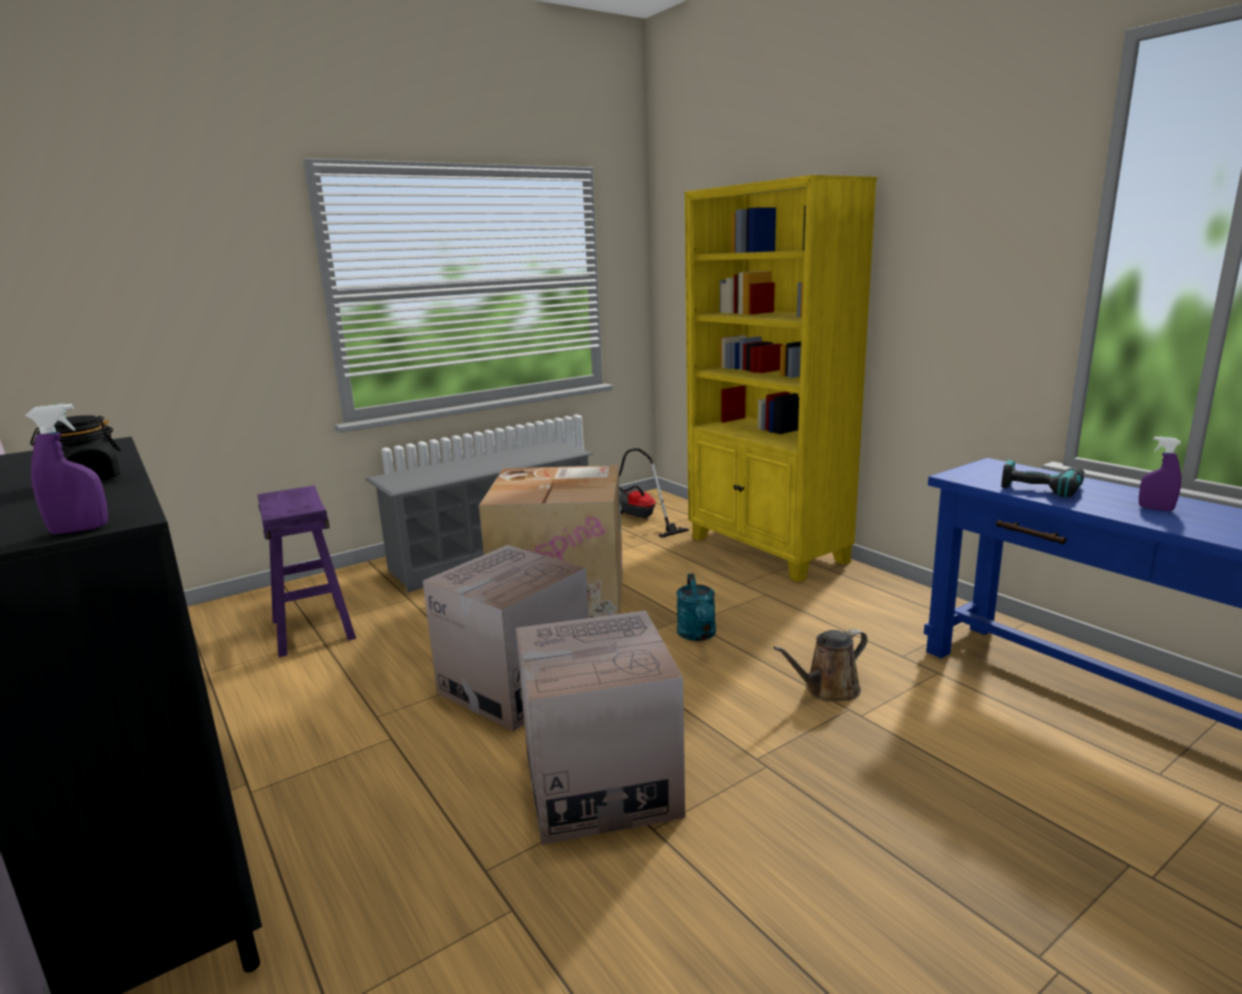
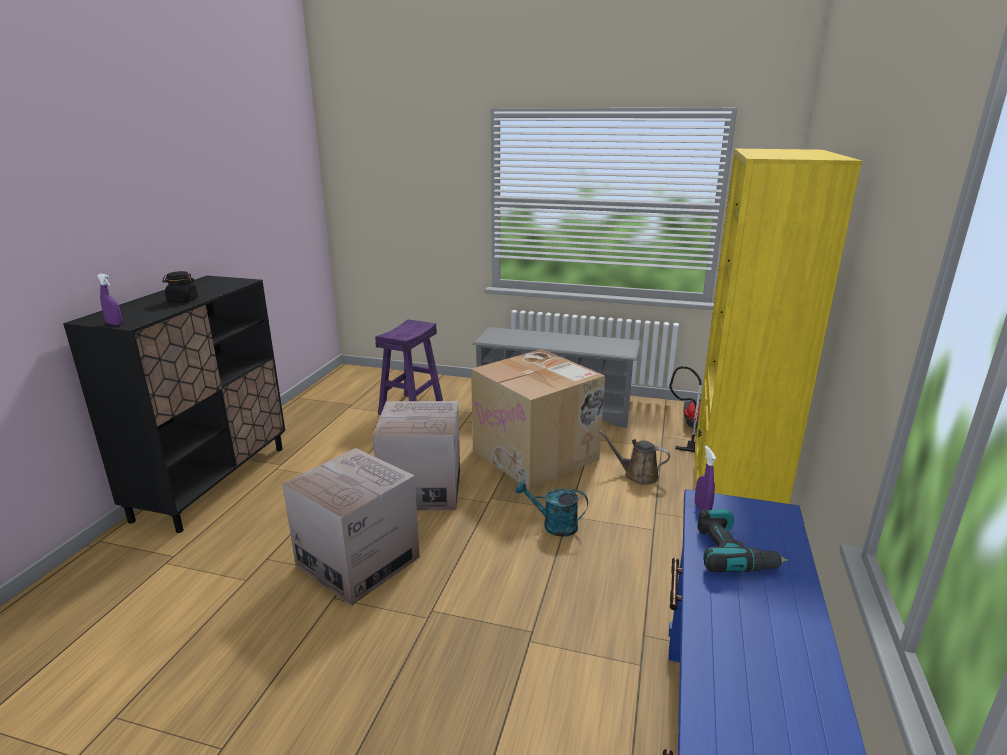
camera: 50 degrees right, 5 degrees up
(698, 635) = (553, 525): turquoise watering can -> turquoise watering can turned 60 degrees clockwise
(828, 690) = (547, 612): brown watering can -> brown watering can (637, 475)
(1155, 509) = (755, 635): purple spray bottle -> purple spray bottle (702, 509)

